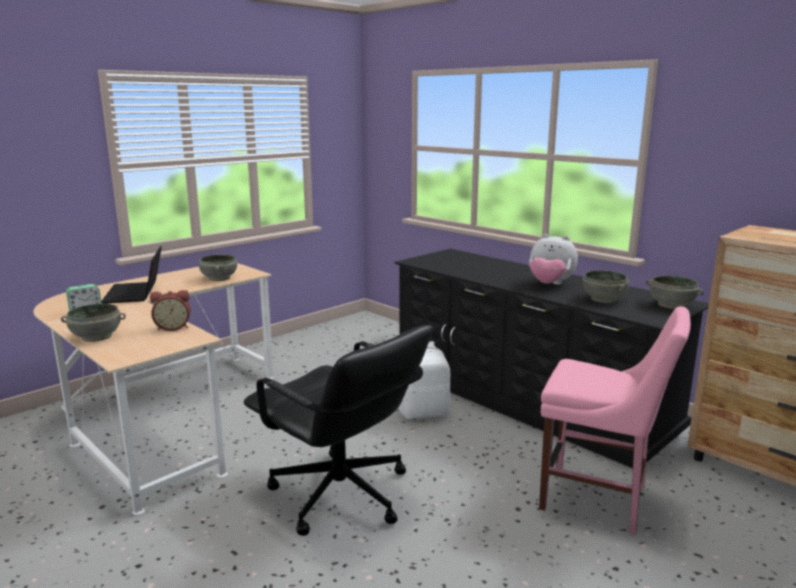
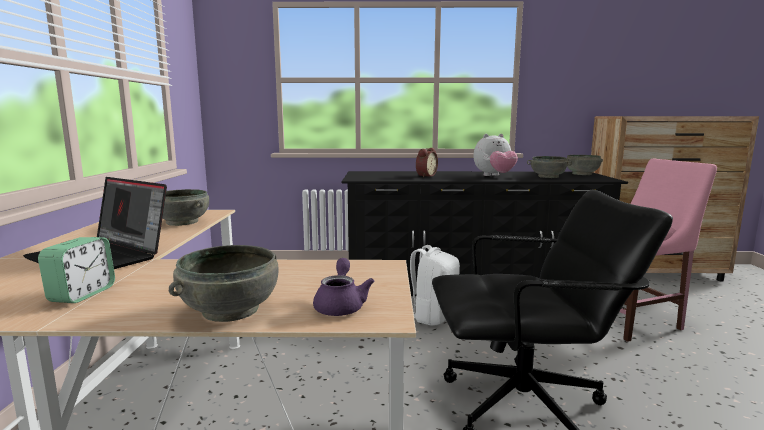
camera: 45 degrees left, 5 degrees down
(125, 350) = (341, 305): none -> purple teapot
(173, 327) = (307, 267): alarm clock -> alarm clock (425, 176)

